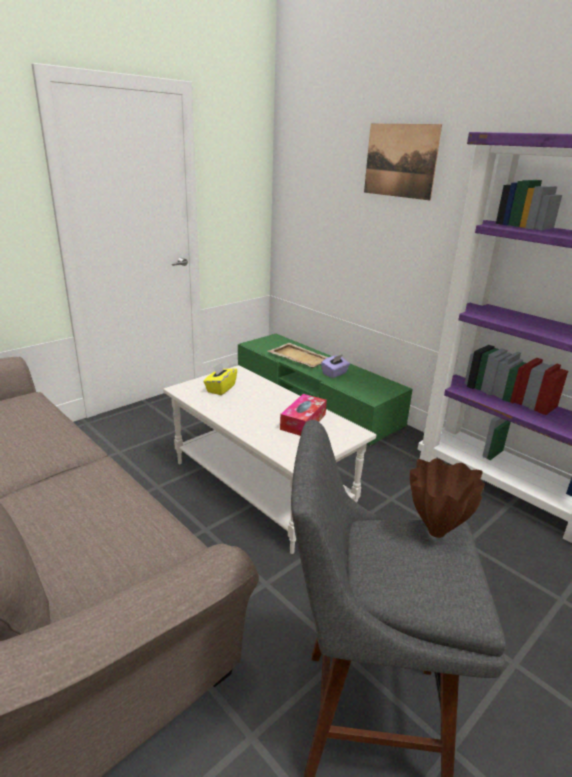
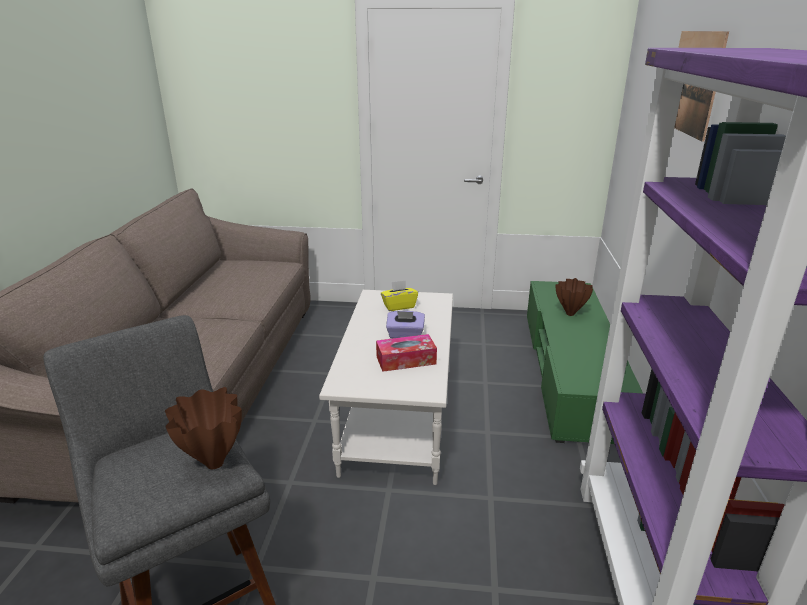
camera: 50 degrees right, 0 degrees up
(299, 357) = (570, 314): beige tray -> brown vase
(335, 373) = (578, 344): purple tissue box -> purple tissue box (405, 335)

